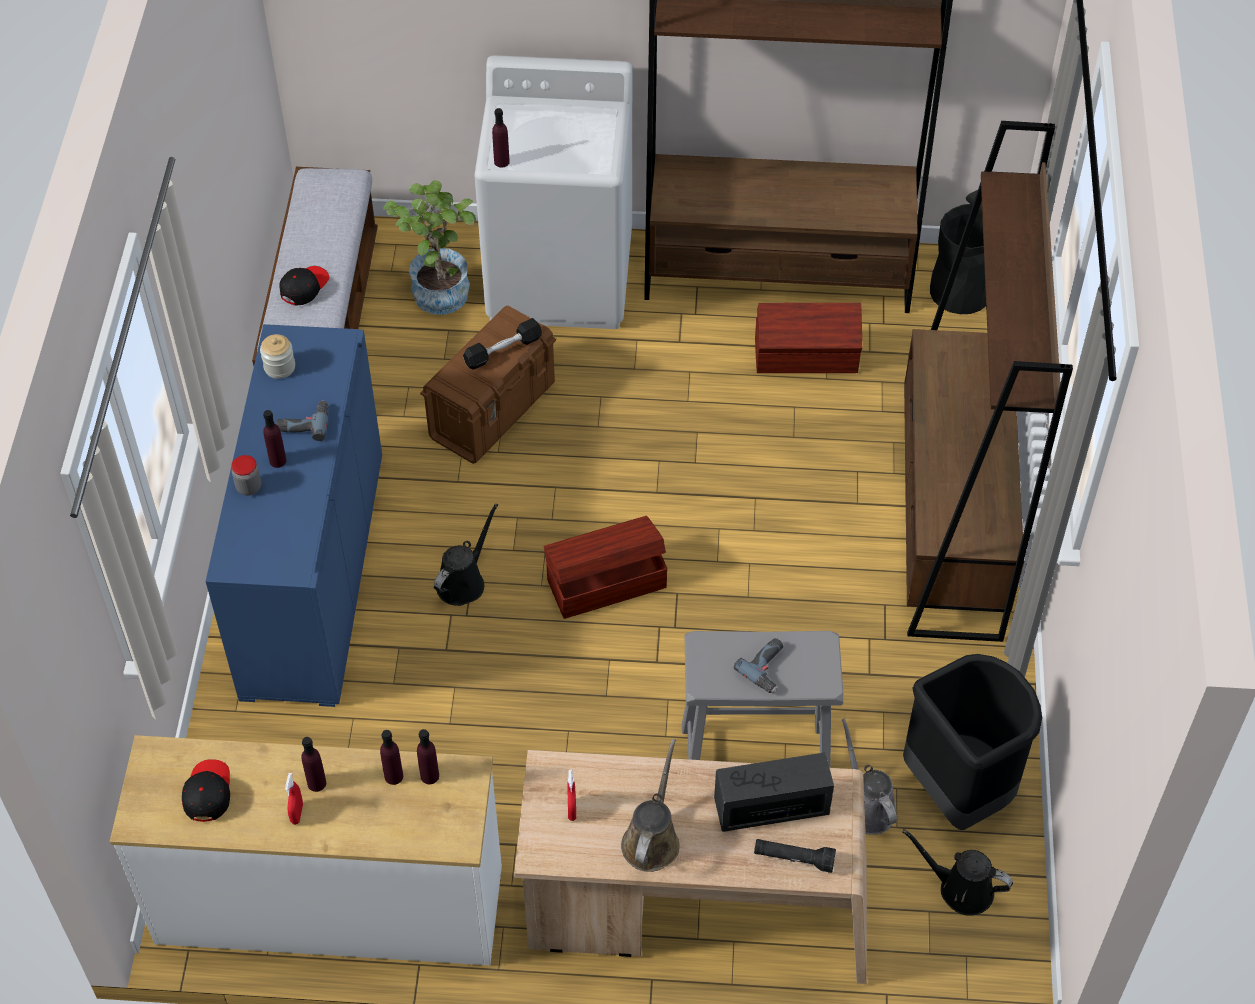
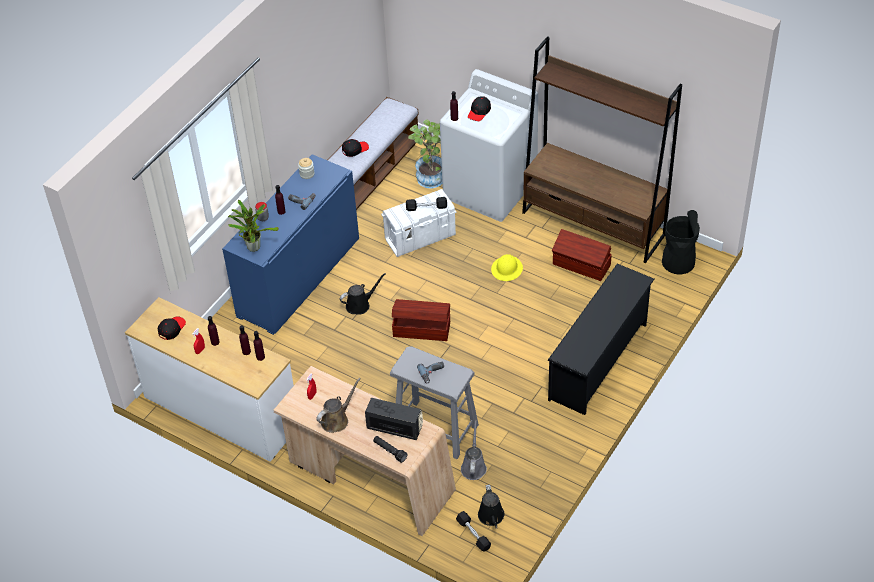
camera: 30 degrees right, 5 degrees down
(267, 552) = (253, 246): none -> potted plant
(493, 410) = (420, 237): brown storage box -> white storage box
(539, 134) = (479, 112): none -> black cap
(685, 412) = (507, 269): none -> yellow hard hat
(951, 520) = (599, 362): brown bookcase -> black shoe rack
(951, 937) = (473, 534): none -> black dumbbell
(959, 791) = (520, 477): black trash can -> none
(960, 889) = (491, 517): black watering can -> black watering can turned 150 degrees counterclockwise

